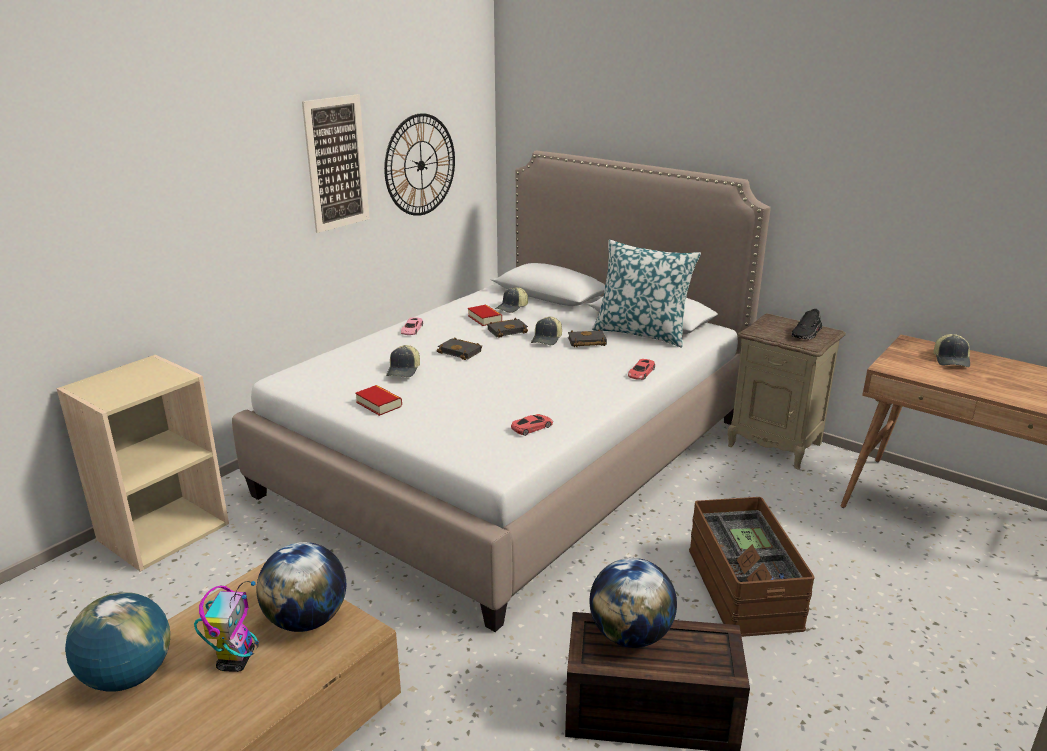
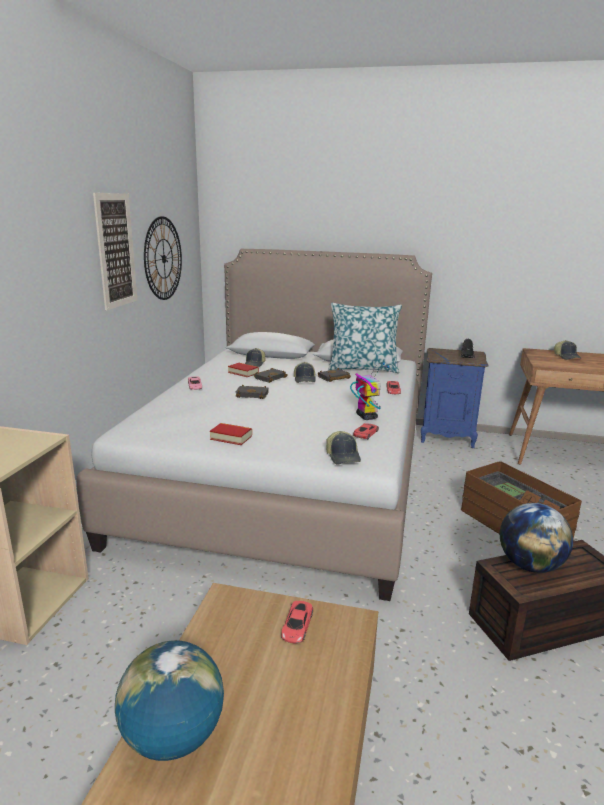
camera: 25 degrees left, 5 degrees down
(236, 659) = (268, 681): toy robot -> toy robot (366, 416)
(306, 620) = (297, 625): globe -> red toy car
(404, 370) = (225, 412): cap -> cap (343, 456)
(774, 446) = (447, 437): beige nightstand -> blue nightstand

